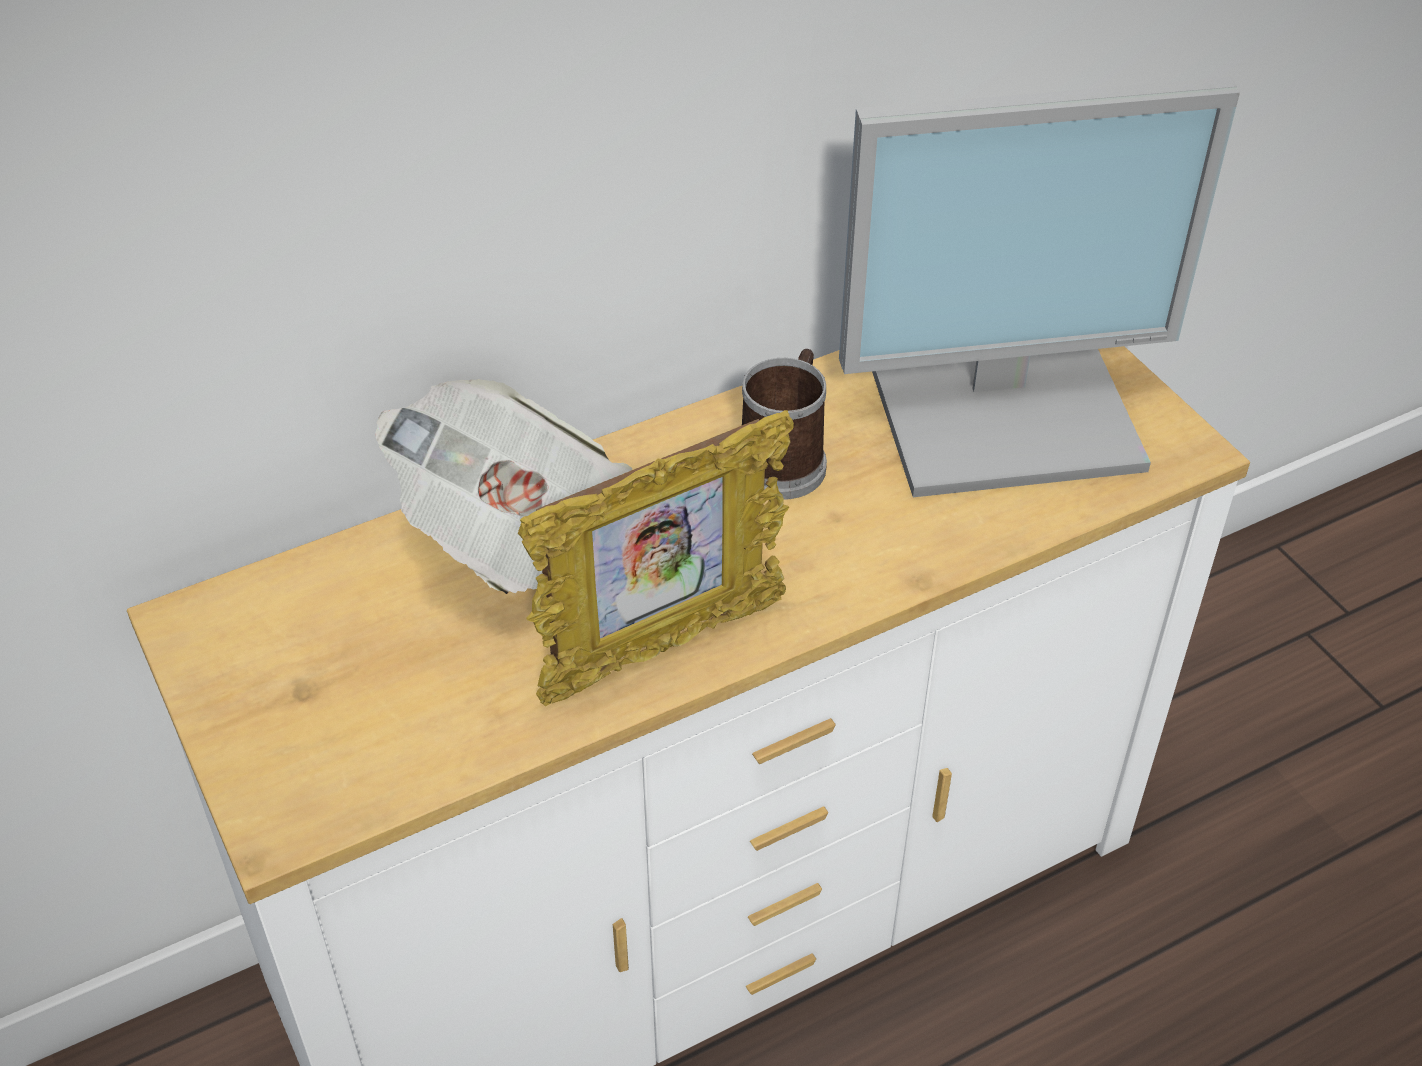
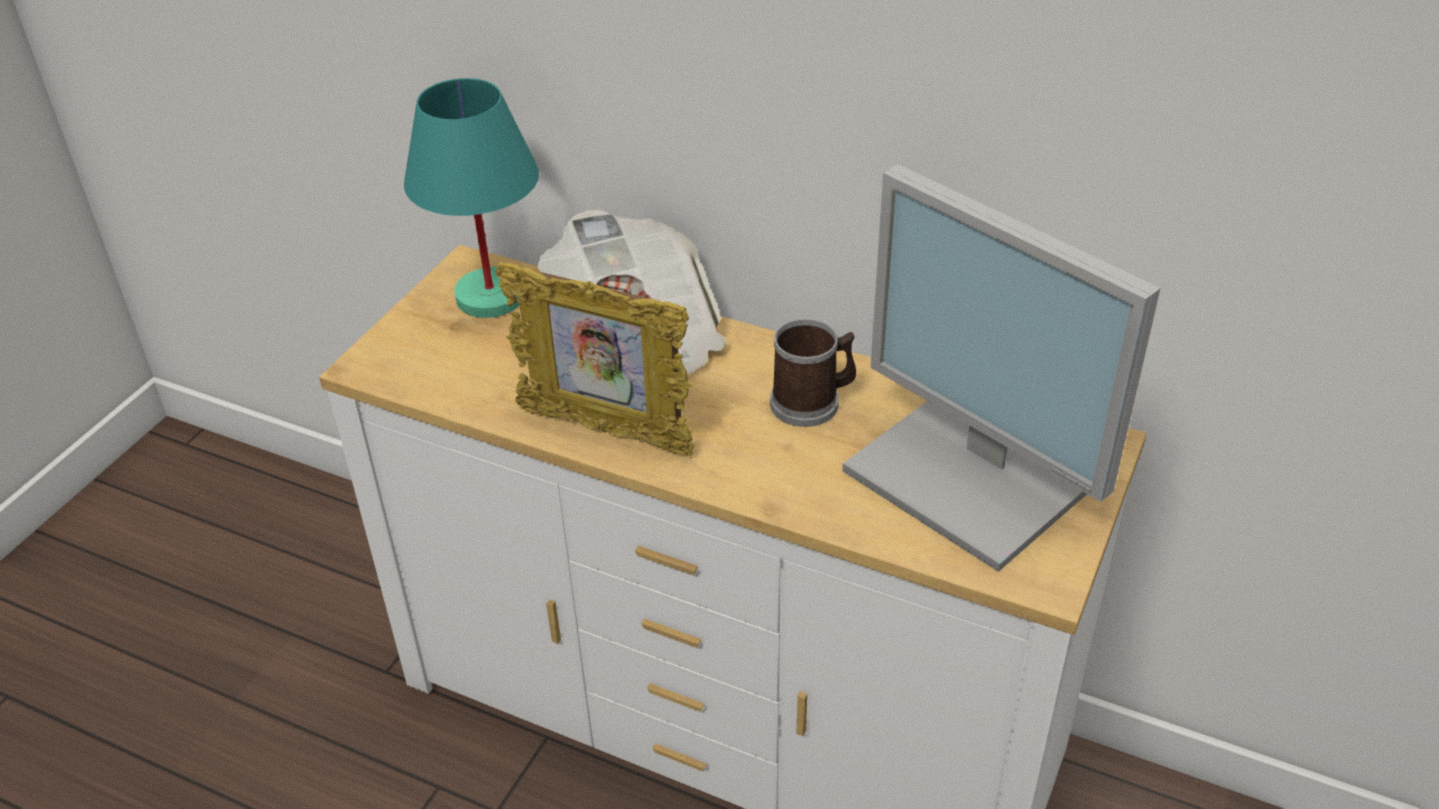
camera: 55 degrees right, 5 degrees down
(281, 632) = (489, 297): none -> turquoise table lamp

